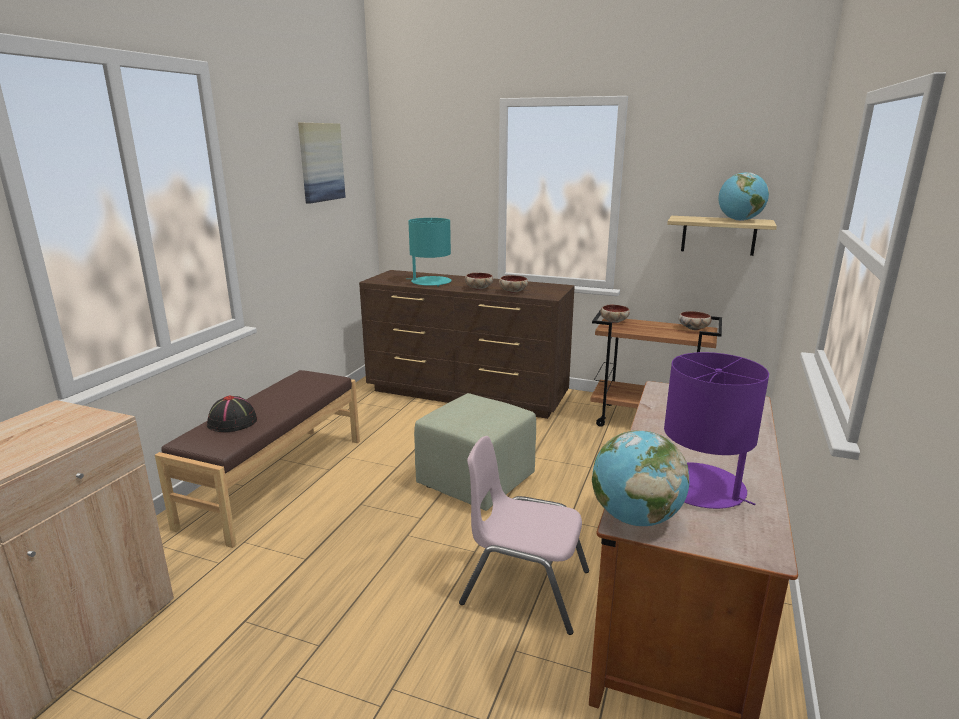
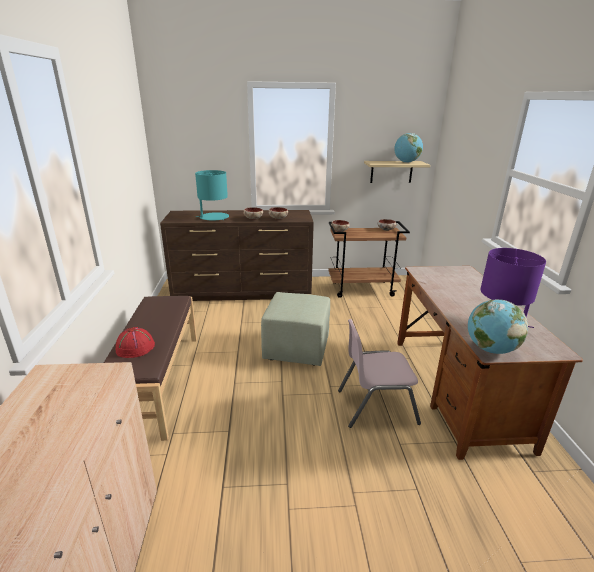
camera: 25 degrees left, 5 degrees up
(233, 422) = (135, 347): black hat -> red hat
(321, 162) = (123, 131): picture -> none

